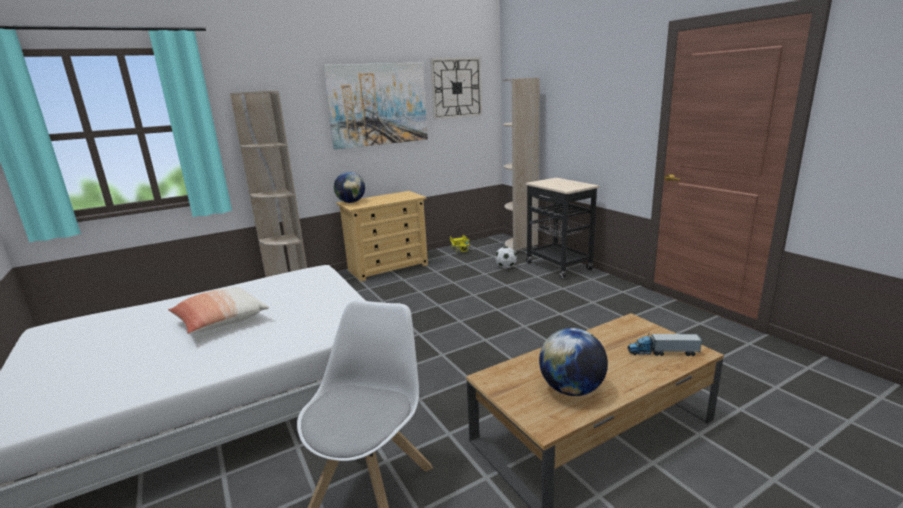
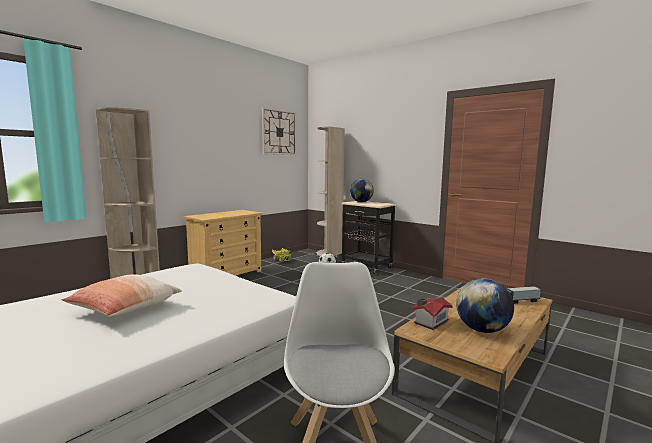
camera: 20 degrees left, 10 degrees down
(351, 202) = (198, 216): globe -> globe (361, 202)
(378, 105) = (222, 137): picture -> none
(518, 369) = (430, 322): none -> toy house

